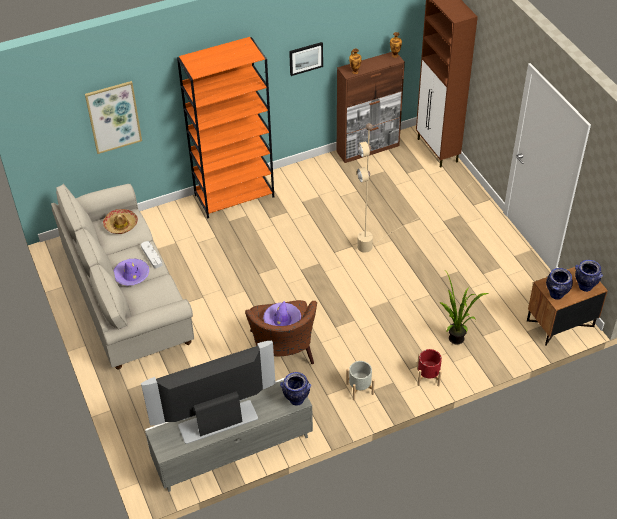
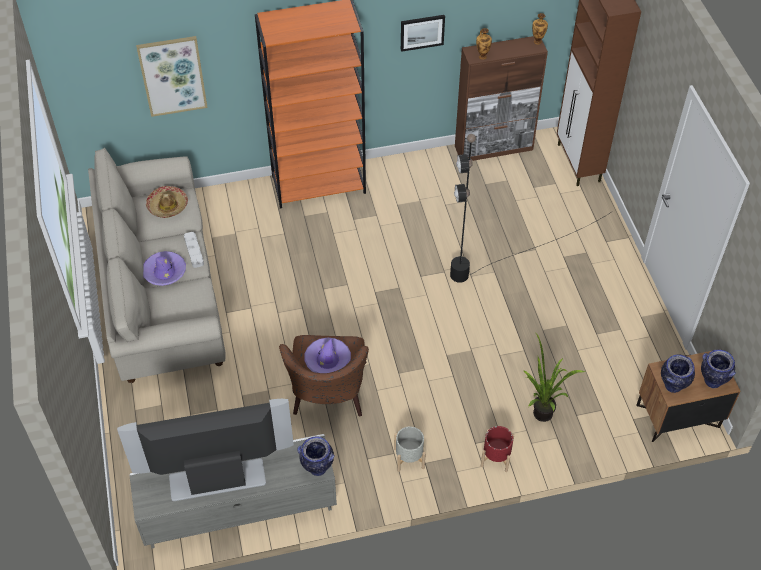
camera: 10 degrees right, 5 degrees up
(397, 229) = (504, 258): beige floor lamp -> black floor lamp

